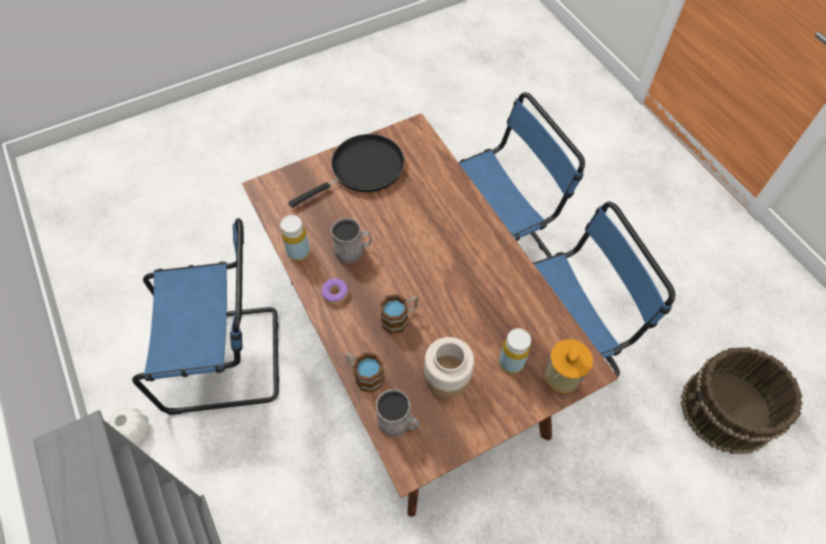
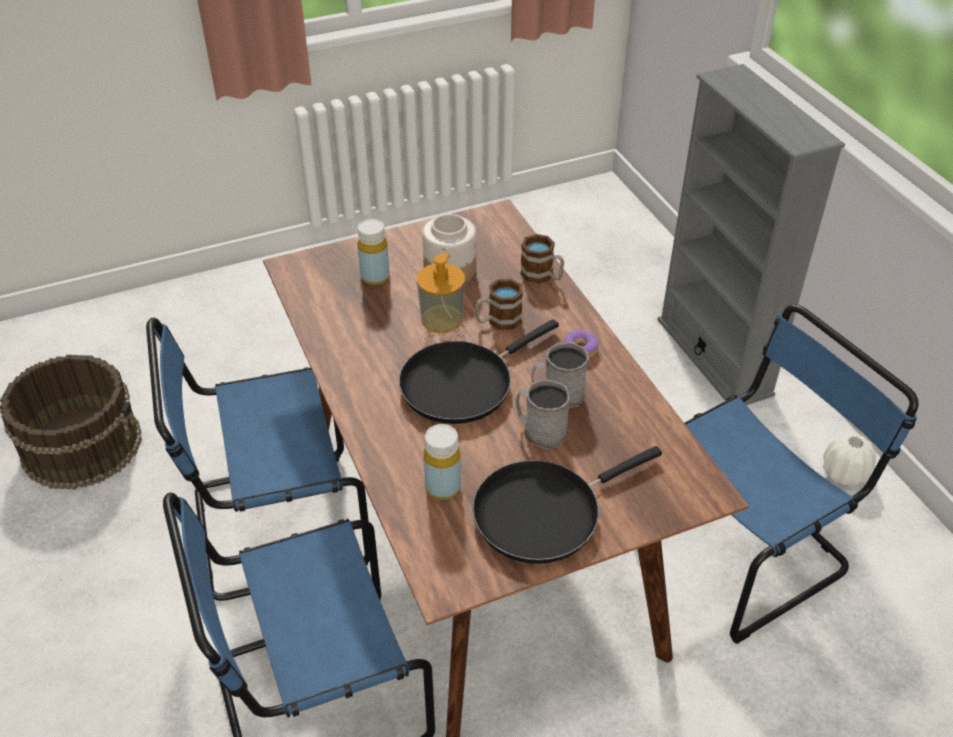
camera: 175 degrees left, 15 degrees down
(229, 358) = (745, 549): blue chair -> blue chair turned 150 degrees clockwise
(298, 252) = (635, 399): yellow bottle -> yellow bottle (443, 487)
(398, 423) = (507, 241): grey mug -> grey mug (539, 431)
(421, 256) = (462, 383): none -> black frying pan
(562, 376) = (323, 263): soap dispenser -> soap dispenser (442, 319)

